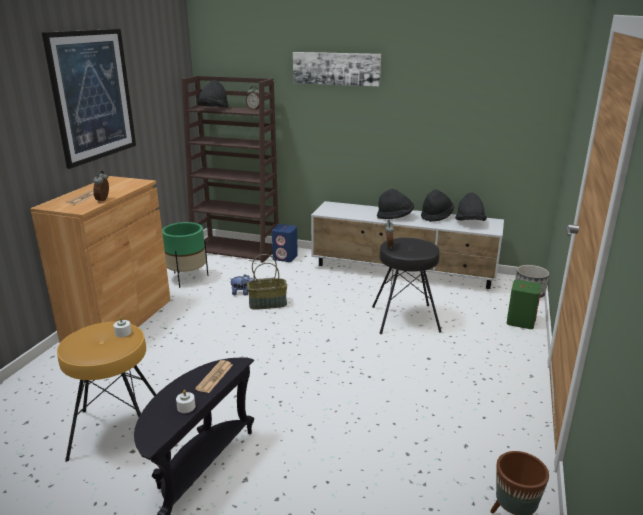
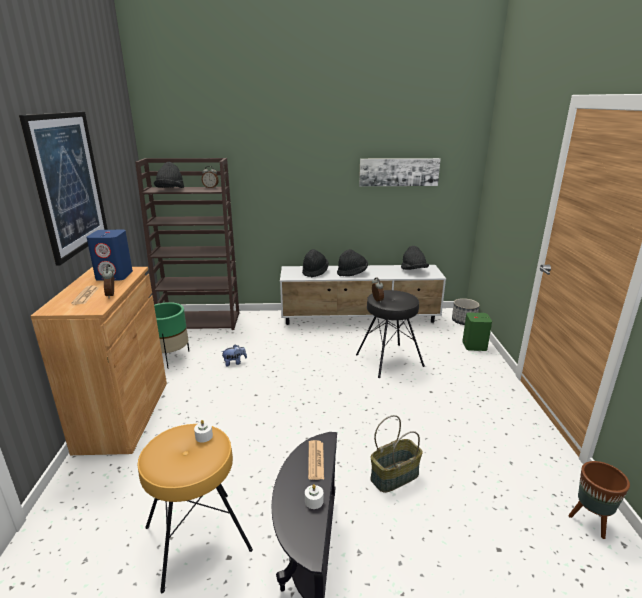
camera: 20 degrees left, 0 degrees up
(268, 303) = (264, 368): basket -> basket (394, 476)
(285, 257) = (251, 322): blue speaker -> blue speaker (115, 276)
(336, 68) = (287, 146): picture -> picture (398, 172)
(436, 216) = (384, 269): black hat -> black hat (315, 272)

